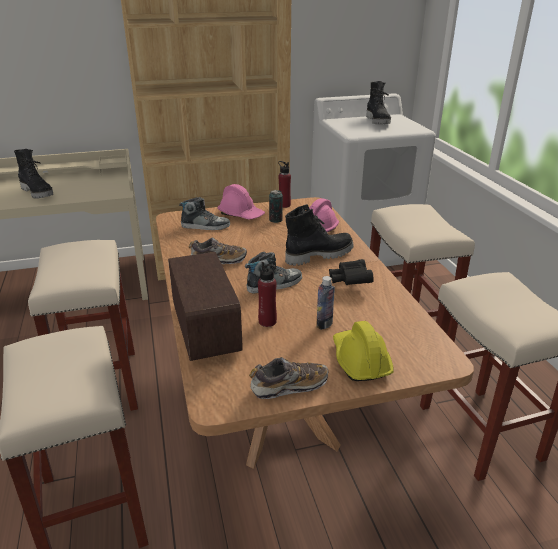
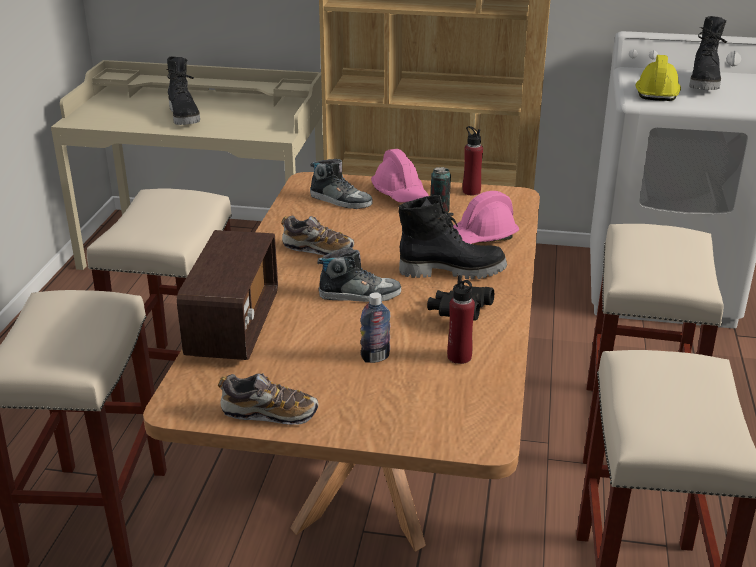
camera: 25 degrees right, 0 degrees up
(267, 321) = (311, 336): red bottle -> red bottle (459, 357)
(360, 361) = (377, 410): yellow hard hat -> yellow hard hat (656, 92)

